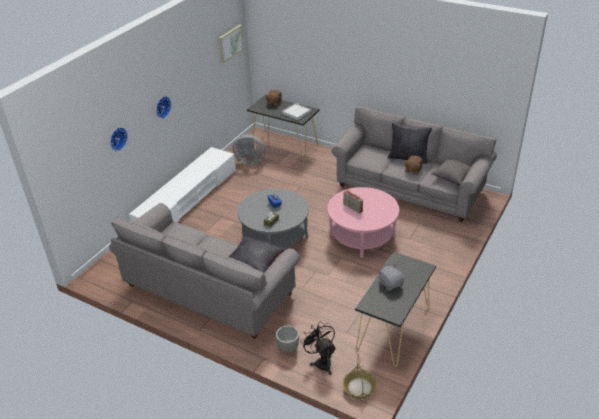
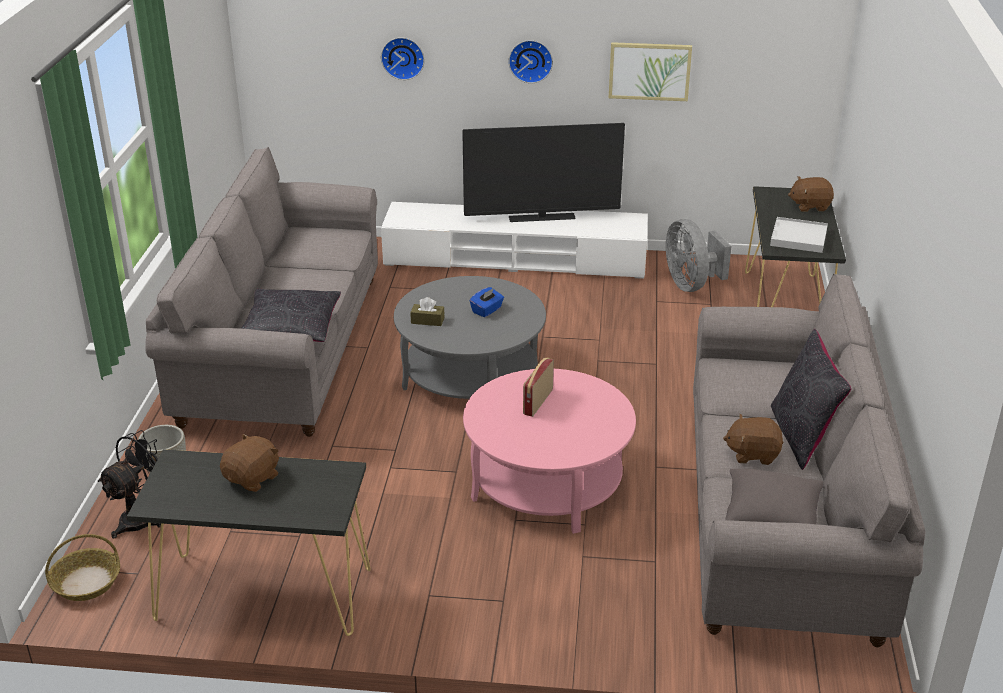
camera: 65 degrees right, 5 degrees down
(189, 174) = (542, 218): none -> television
(230, 43) = (781, 33): picture -> picture (649, 71)
(390, 284) = (253, 478): grey plush toy -> brown plush toy

